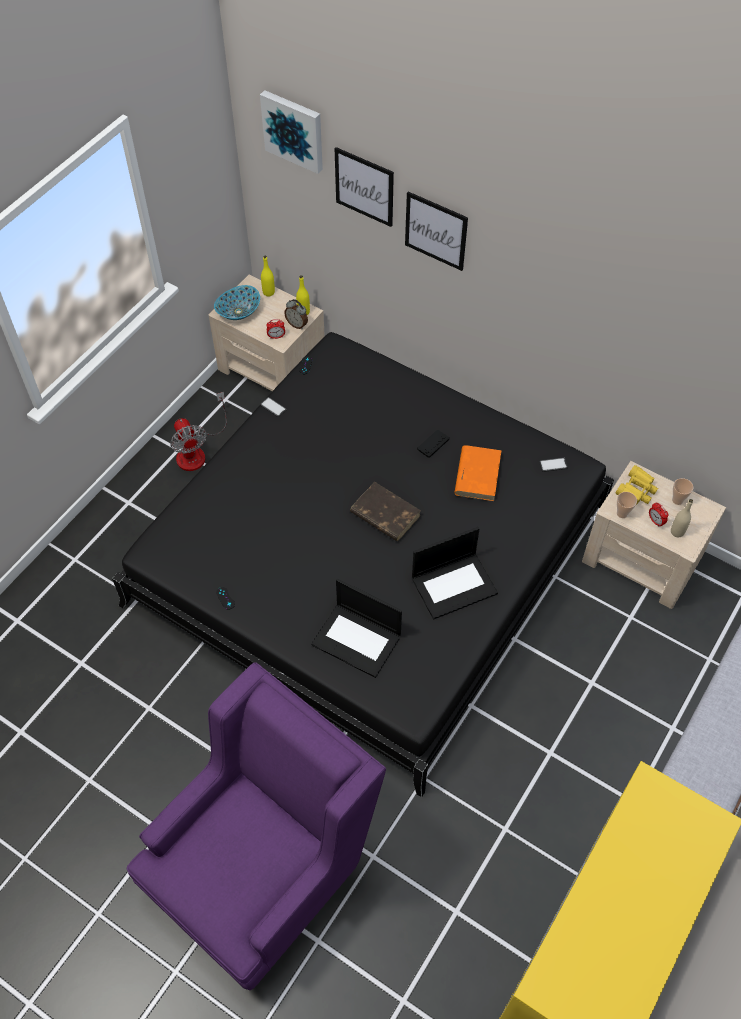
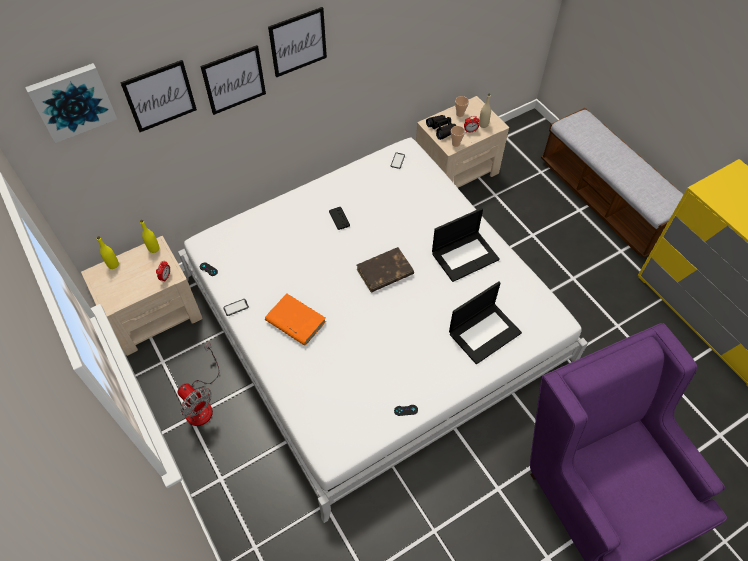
camera: 65 degrees left, 0 degrees up
(197, 451) = (201, 403): fan -> fan turned 45 degrees clockwise
(239, 312) = (118, 294): bowl -> none
(297, 324) = (164, 258): alarm clock -> none
(369, 556) = (373, 318): black bed -> white bed
(454, 584) = (465, 255): laptop -> laptop turned 60 degrees clockwise
(477, 474) = (382, 204): orange book -> orange book (295, 321)
(511, 250) = (298, 42): none -> picture
(636, 490) = (441, 129): yellow binoculars -> black binoculars

